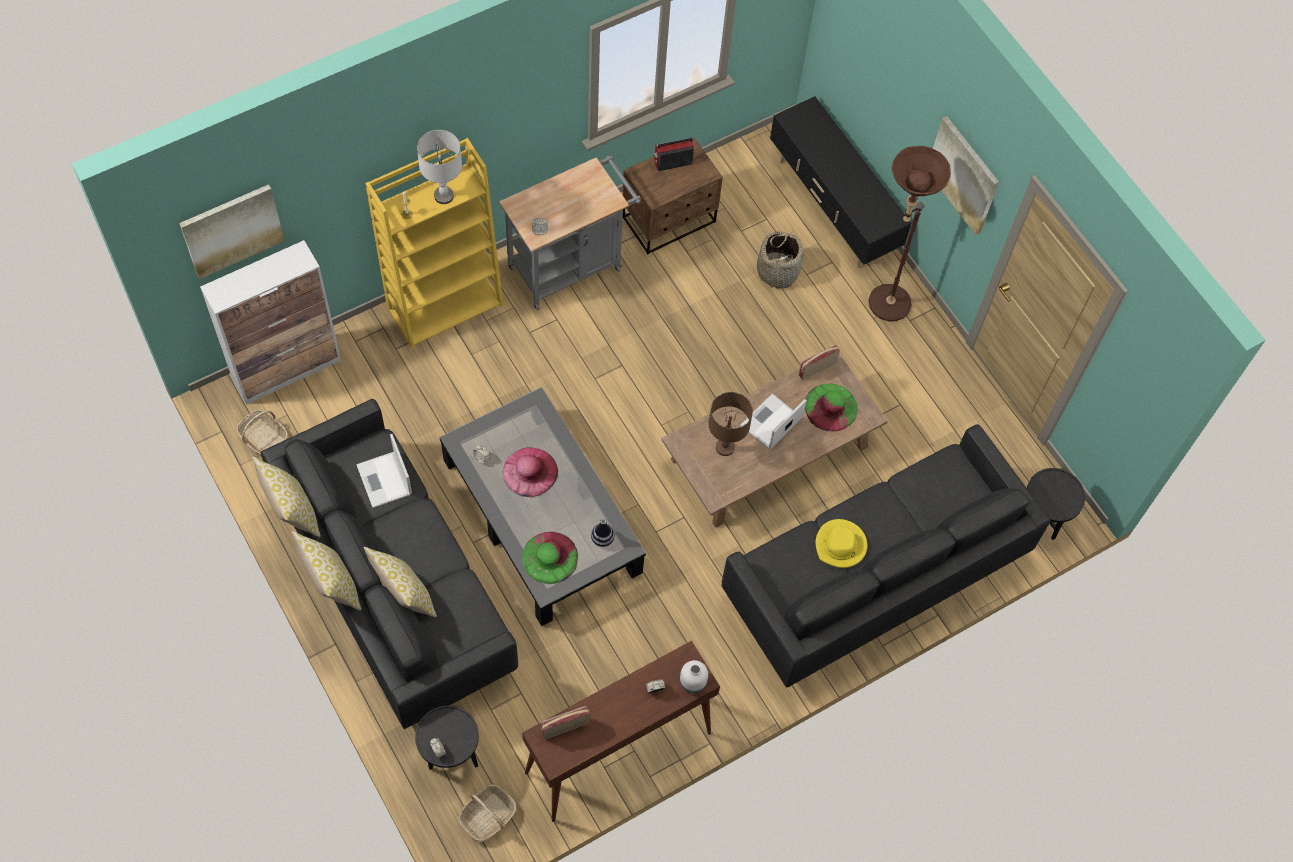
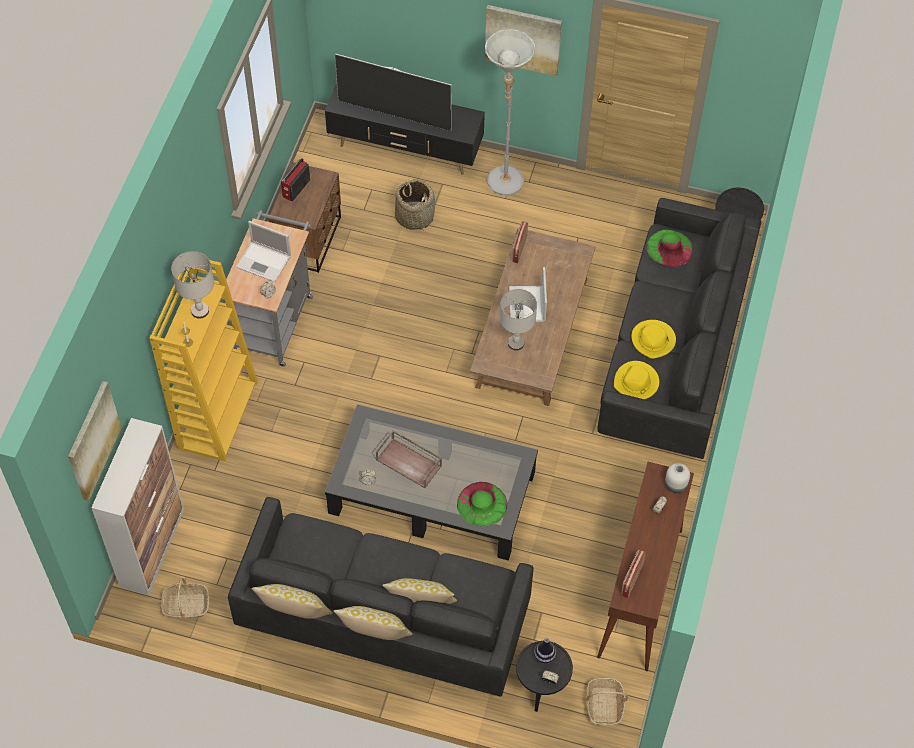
camera: 40 degrees left, 5 degrees down
(385, 480) = (326, 546): laptop -> laptop (264, 262)
(530, 472) = (409, 462): pink hat -> brown tray
(602, 539) = (502, 464): vase -> vase (544, 656)
(724, 447) = (516, 343): brown table lamp -> grey table lamp
(784, 569) = (636, 382): none -> yellow hat
(829, 165) = (394, 115): none -> television
(830, 407) = (553, 265): green hat -> green hat (669, 248)
(882, 307) = (503, 187): brown floor lamp -> grey floor lamp

